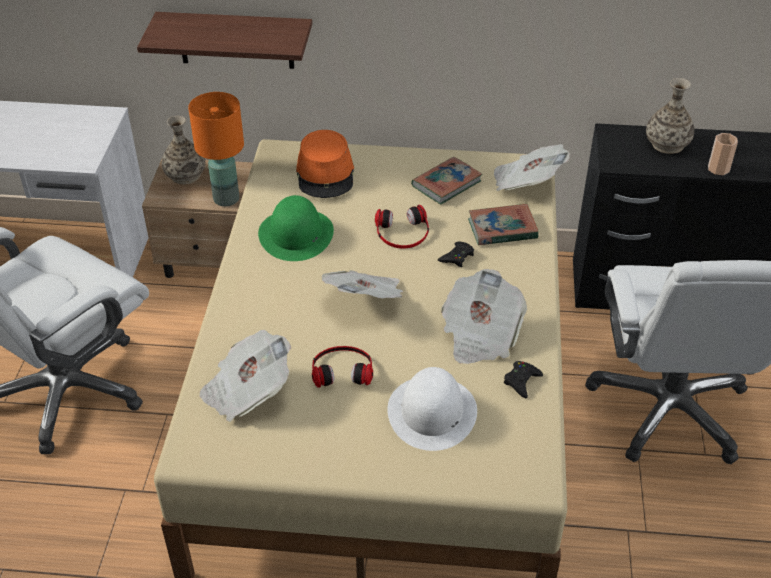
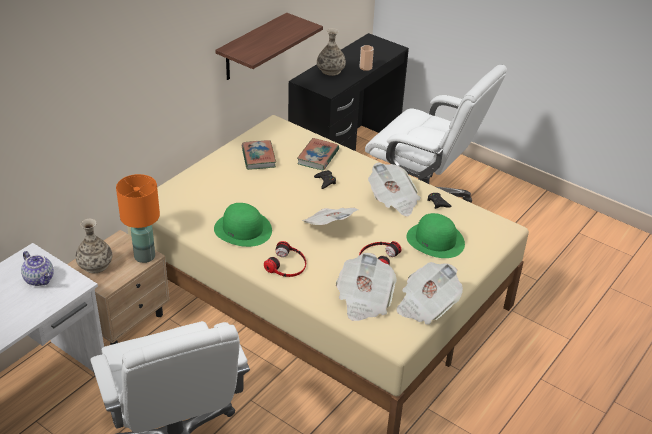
camera: 60 degrees left, 5 degrees down
(75, 137) = (40, 279): none -> teapot
(236, 40) = (98, 141): shelf -> shelf (252, 47)
(326, 174) = (197, 195): orange hat -> none
(402, 233) = (284, 190): headphones -> headphones (287, 265)
(432, 412) = (435, 240): white hat -> green hat
(526, 183) = (288, 132): newspaper -> newspaper (426, 305)

